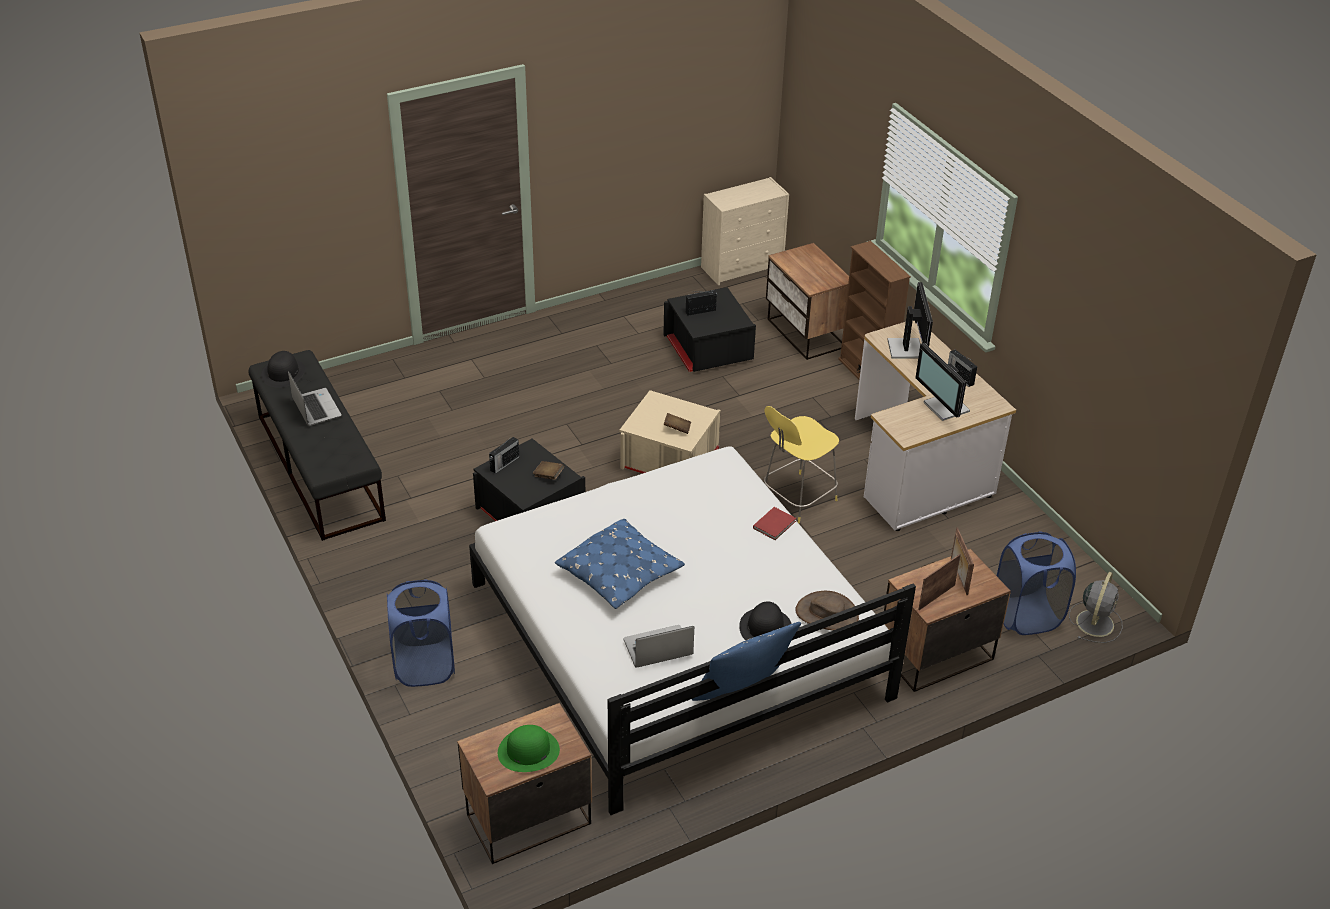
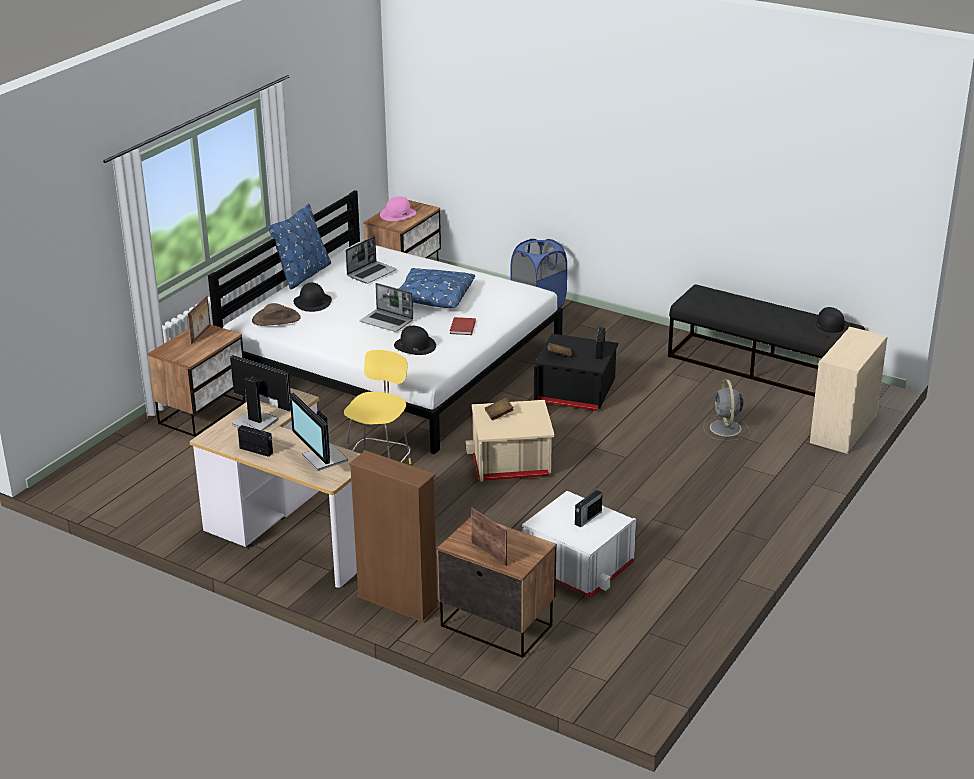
camera: 150 degrees right, 10 degrees down
(315, 408) = (768, 317): laptop -> laptop (387, 321)
(528, 751) = (398, 214): green hat -> pink hat
(703, 504) = (414, 345): none -> black hat
(707, 350) = (578, 566): black storage box -> white storage box
(743, 266) = (644, 683): beige dresser -> beige dresser (843, 430)
(775, 524) = (351, 351): red book -> red book (462, 328)
(958, 576) = (190, 349): picture frame -> picture frame (489, 553)
(1026, 615) = (141, 456): blue laundry basket -> none
(1095, 622) = (82, 470): grey fan -> grey fan (725, 429)

